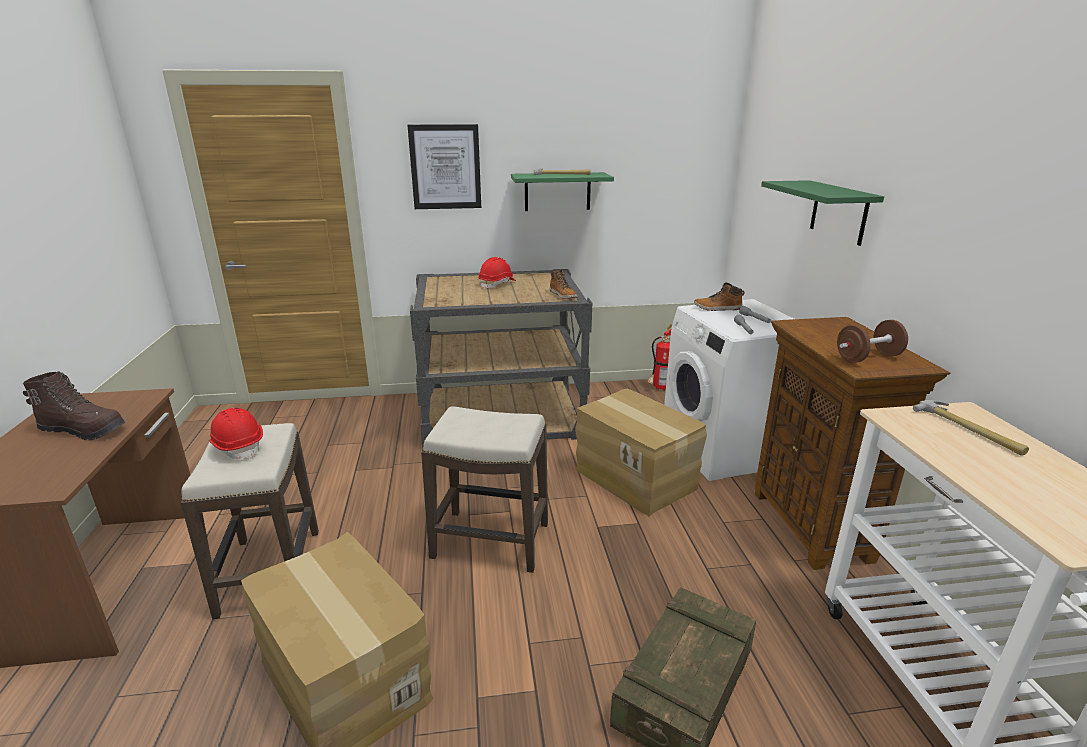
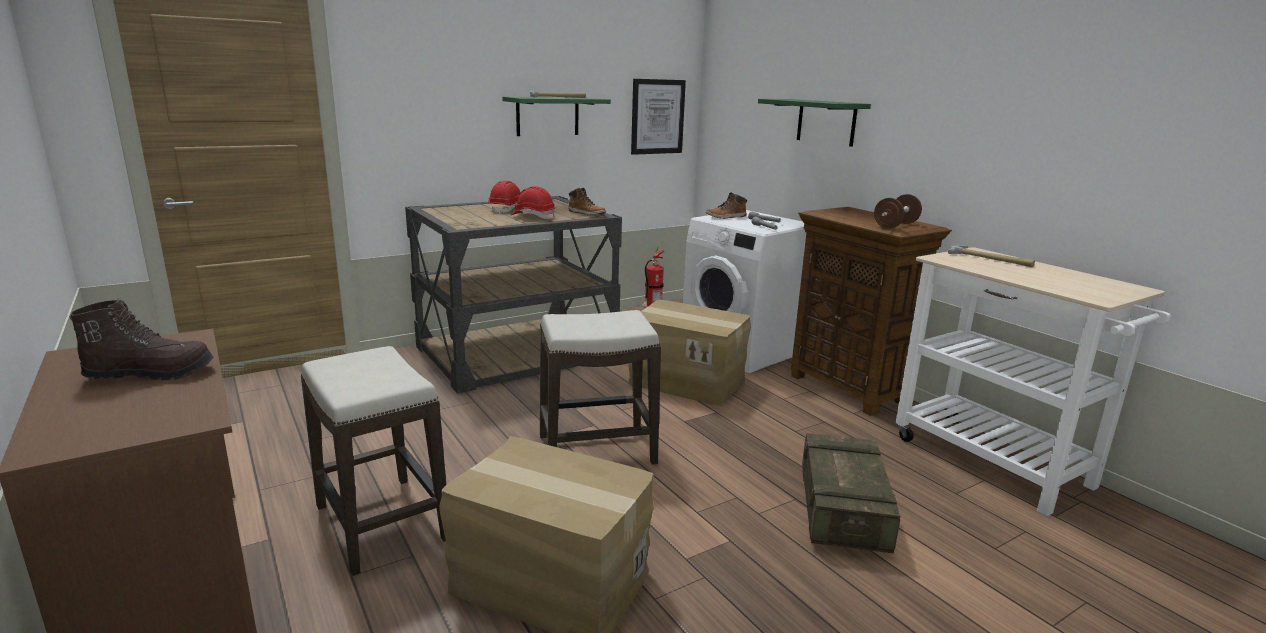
camera: 25 degrees left, 5 degrees down
(238, 446) = (356, 369): red hard hat -> red hard hat (533, 216)
(445, 167) = (435, 87): picture -> picture (657, 117)

